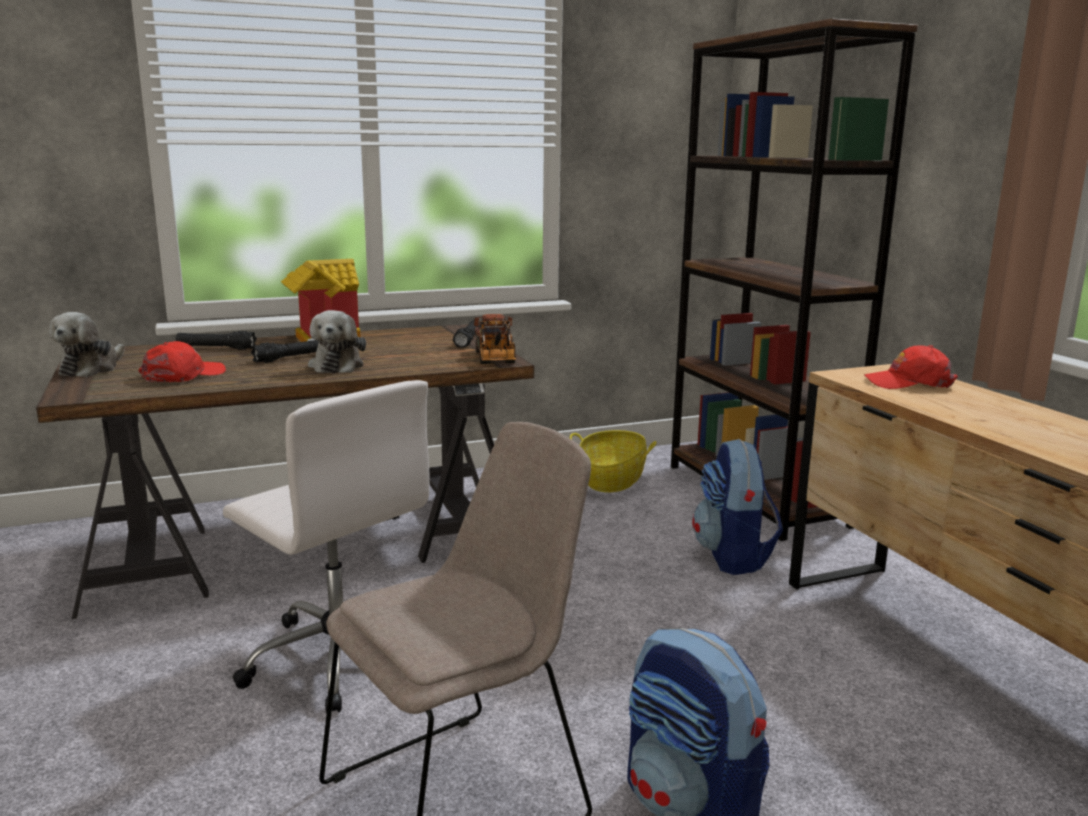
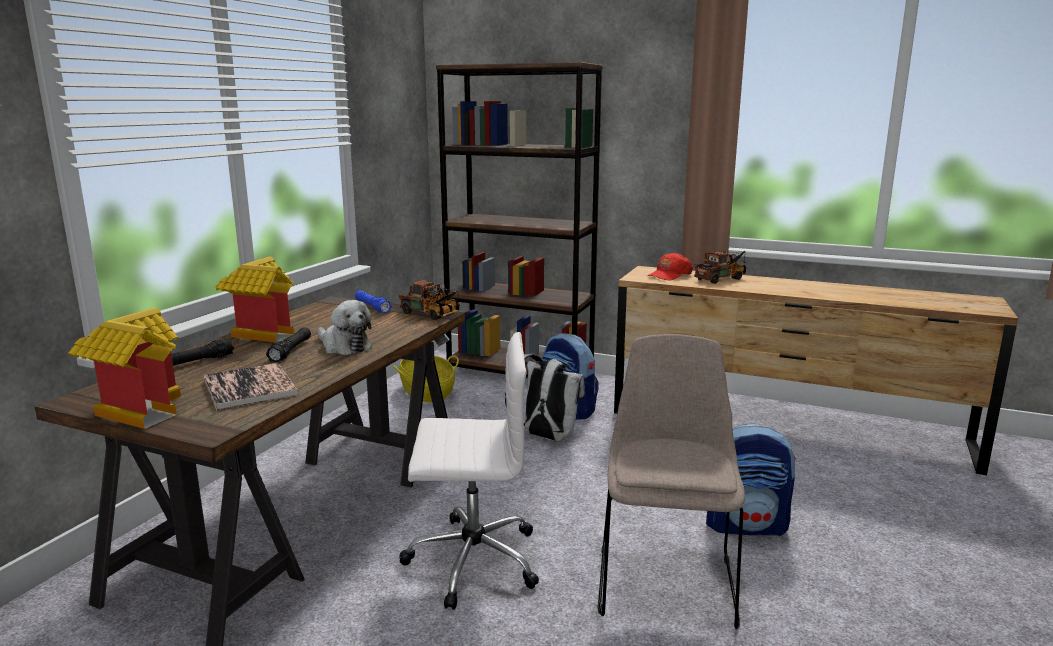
camera: 45 degrees left, 0 degrees up
(91, 368) = (138, 409): plush toy -> toy house
(183, 375) = (250, 387): red cap -> book
(468, 340) = (372, 307): black flashlight -> blue flashlight
(646, 574) = (545, 437): none -> white backpack
(988, 406) = (722, 279): none -> toy truck

